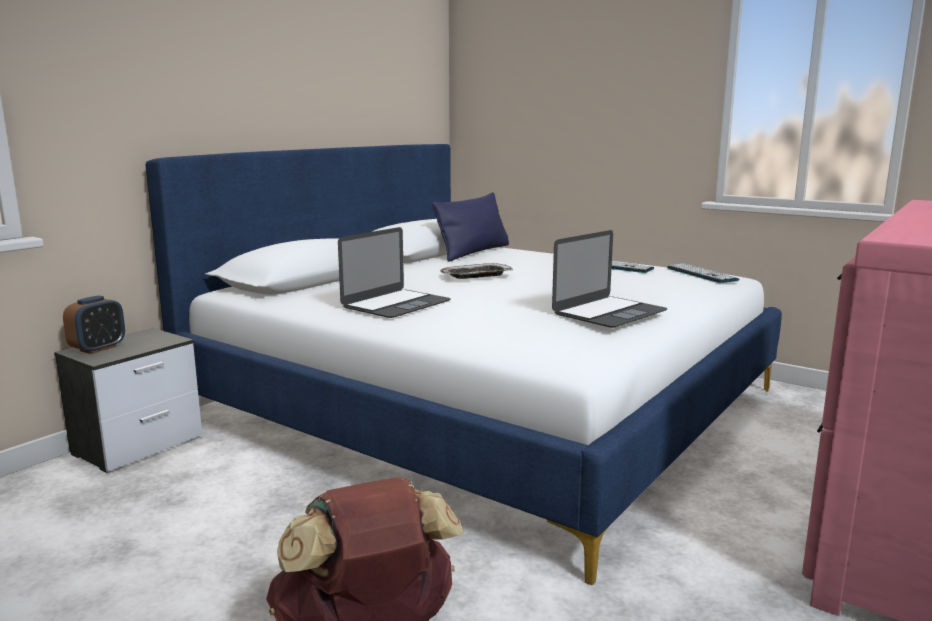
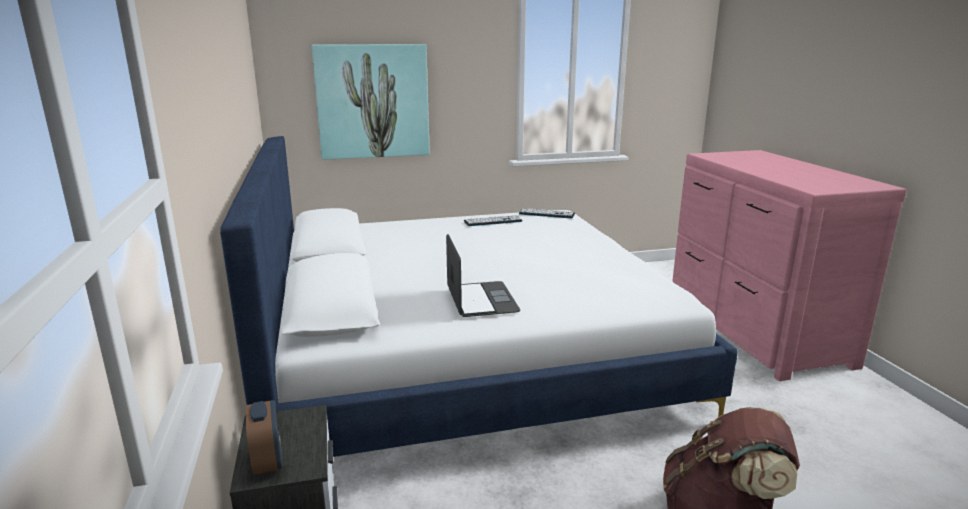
camera: 50 degrees left, 5 degrees up
(474, 252) = (367, 234): blue pillow -> none
(476, 276) = (445, 256): tray -> none
(547, 114) = (373, 101): none -> picture
(609, 312) = (605, 259): laptop -> none

